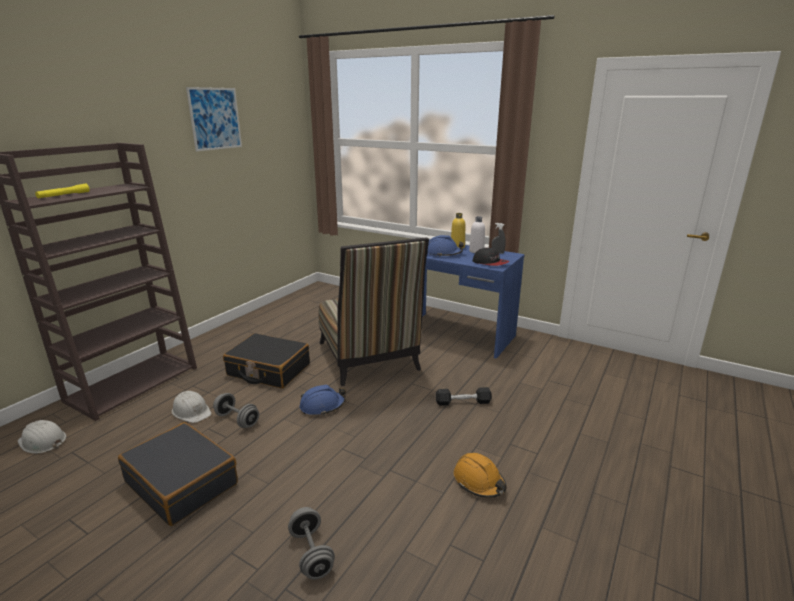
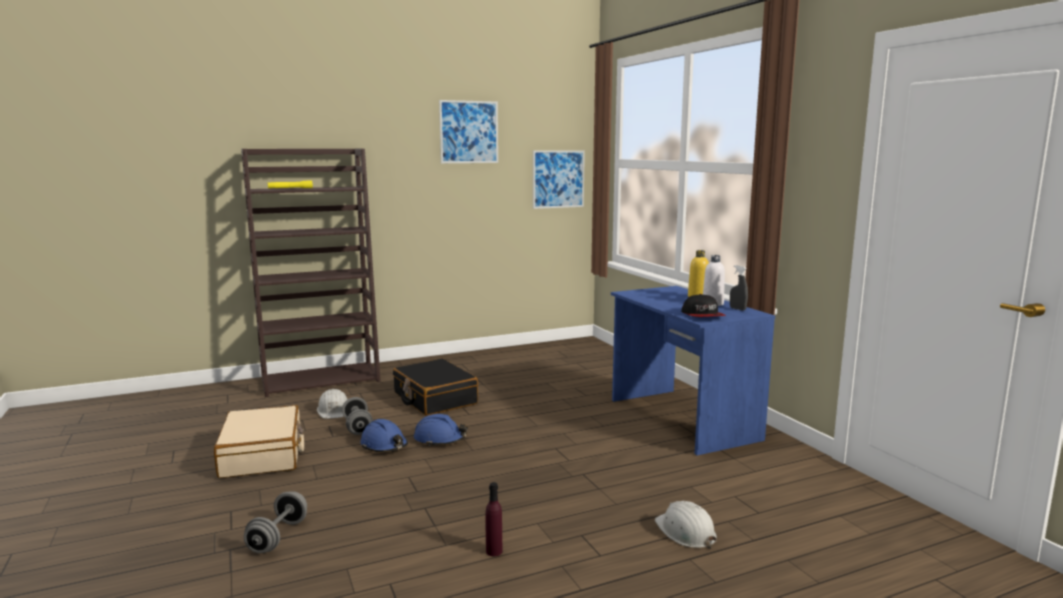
camera: 35 degrees right, 10 degrees down
(42, 441) = (220, 399): white hard hat -> white hard hat (685, 532)
(182, 482) = (263, 455): black suitcase -> beige suitcase
(285, 157) = (558, 179): none -> picture
(369, 359) = (542, 416): chair -> none
(443, 253) = (663, 300): blue hard hat -> blue hard hat (384, 446)
(463, 402) = (587, 481): black dumbbell -> none
(479, 482) = (494, 551): orange hard hat -> purple bottle

